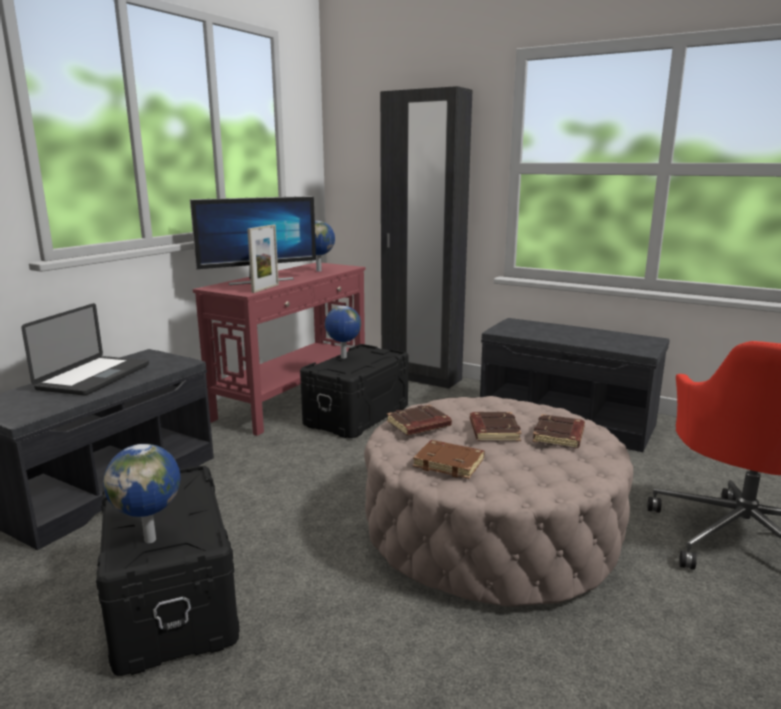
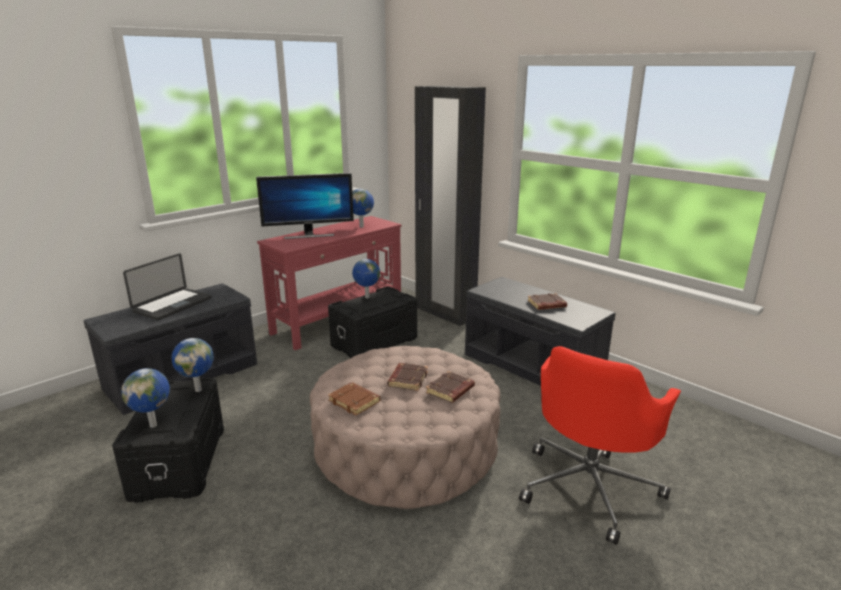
camera: 15 degrees right, 5 degrees up
(190, 483) = (198, 389): none -> globe
(265, 288) = (305, 245): picture frame -> none
(418, 425) = (360, 367): brown book -> brown book (546, 305)

